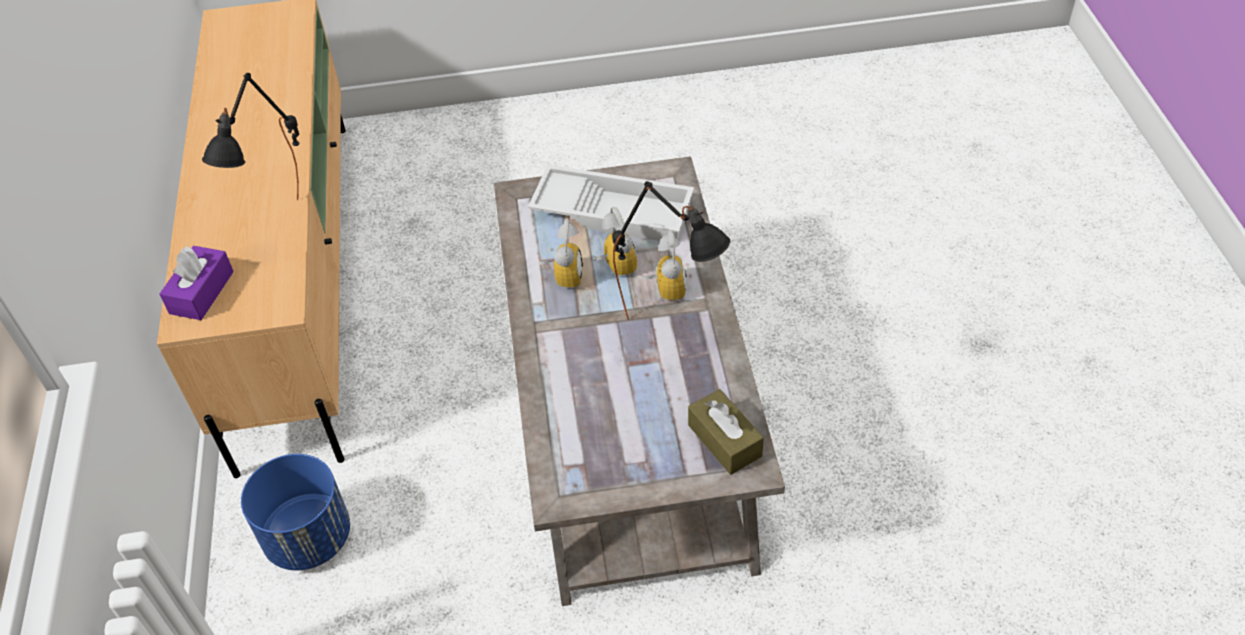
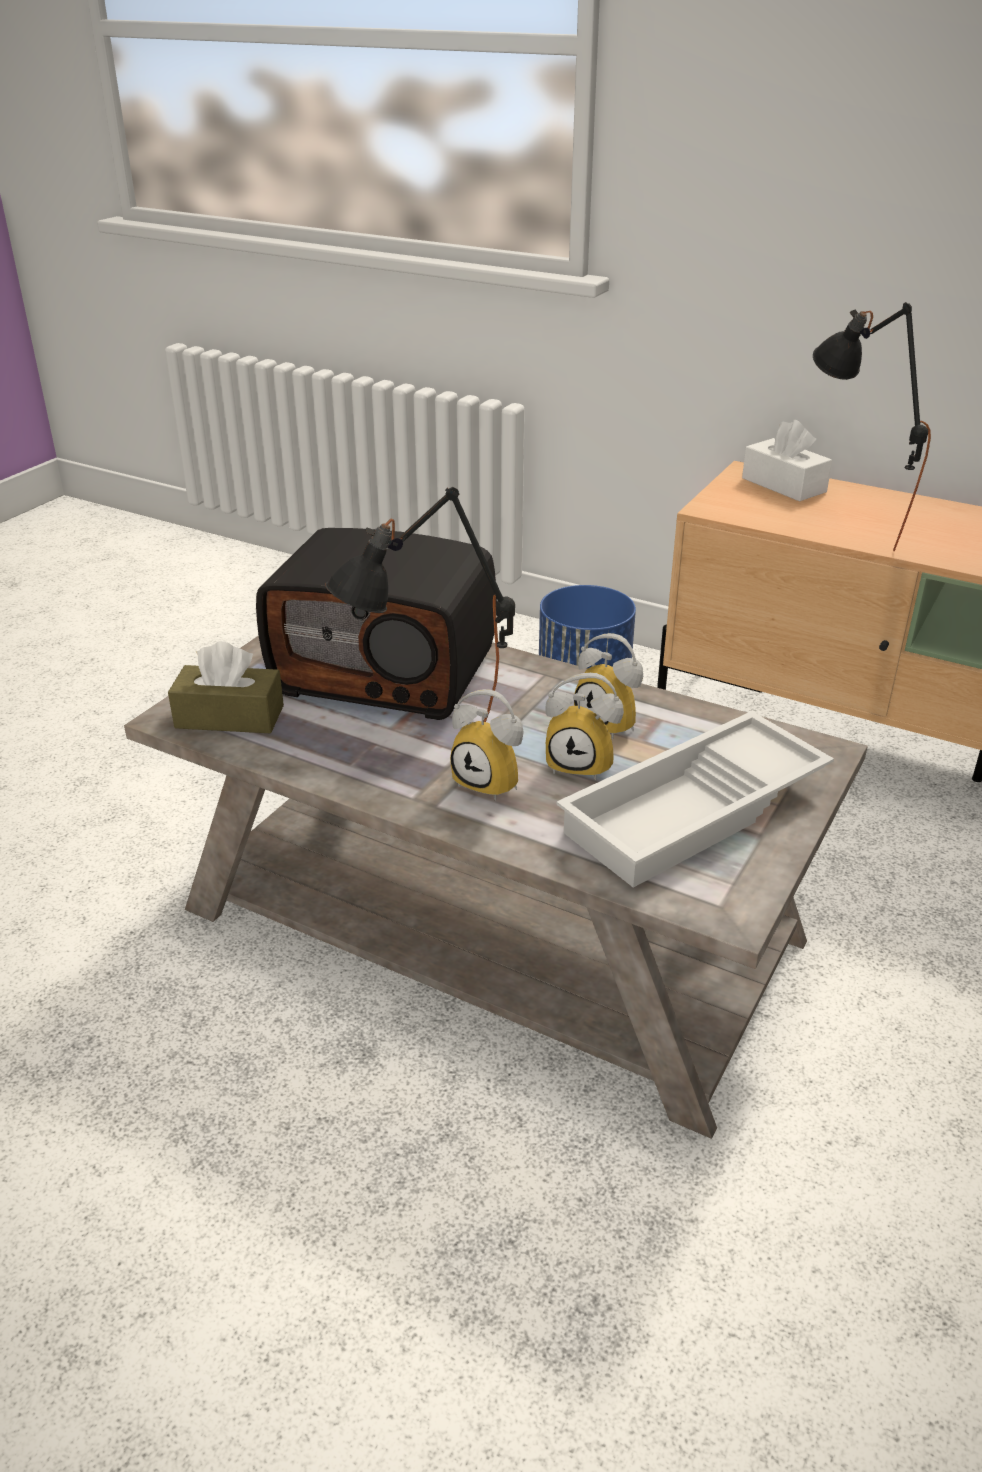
camera: 125 degrees right, 15 degrees down
(202, 292) = (783, 485): purple tissue box -> white tissue box
(603, 404) = (387, 672): none -> radio

